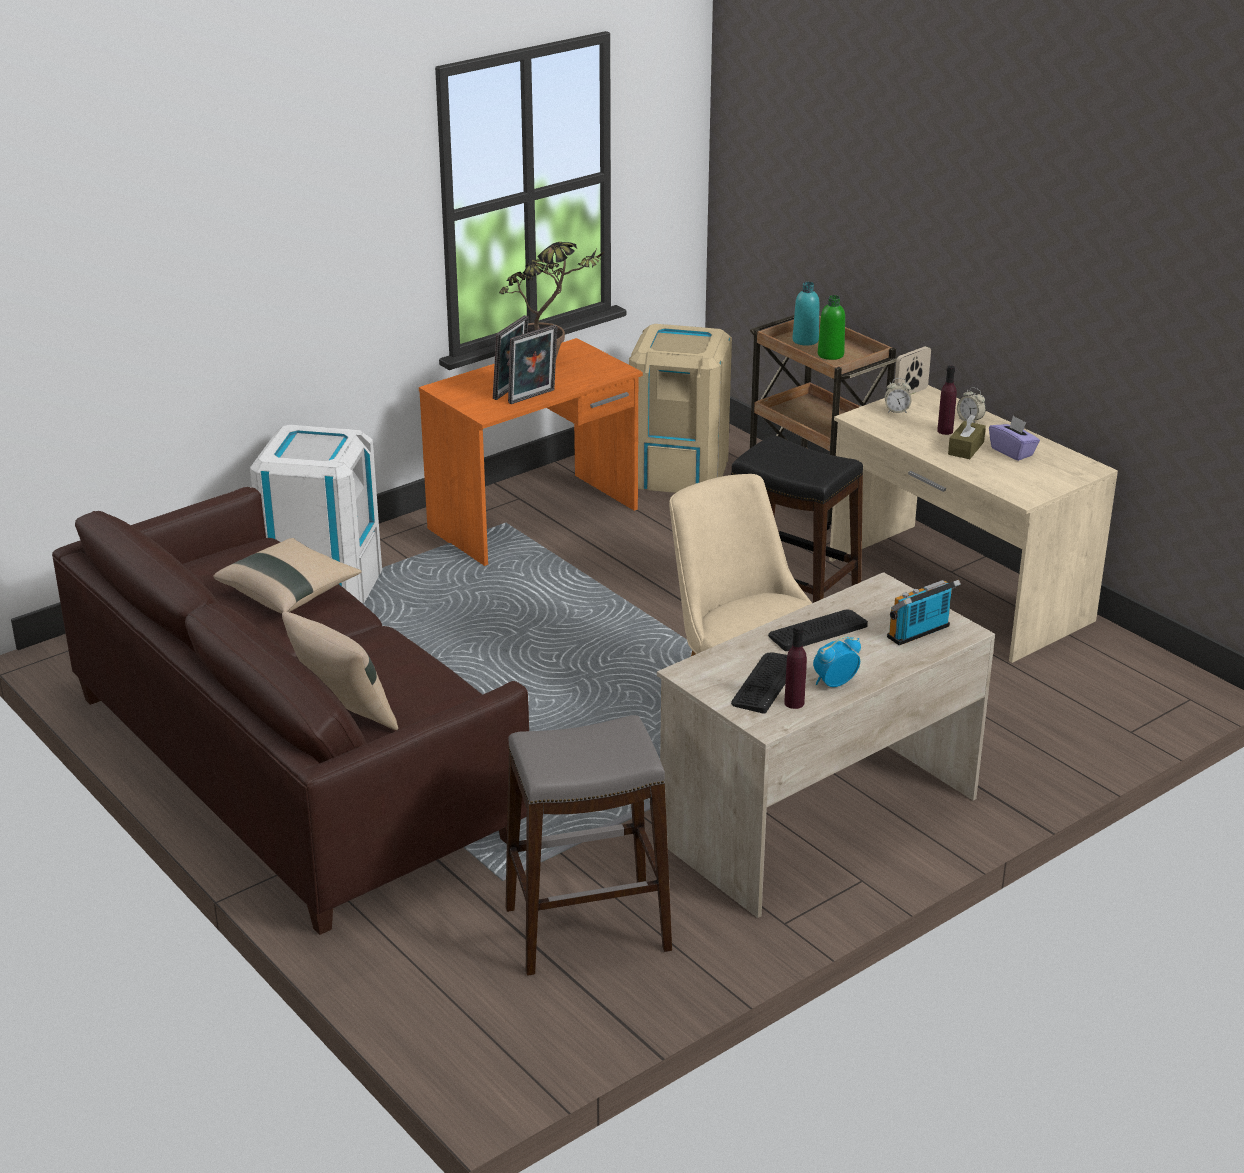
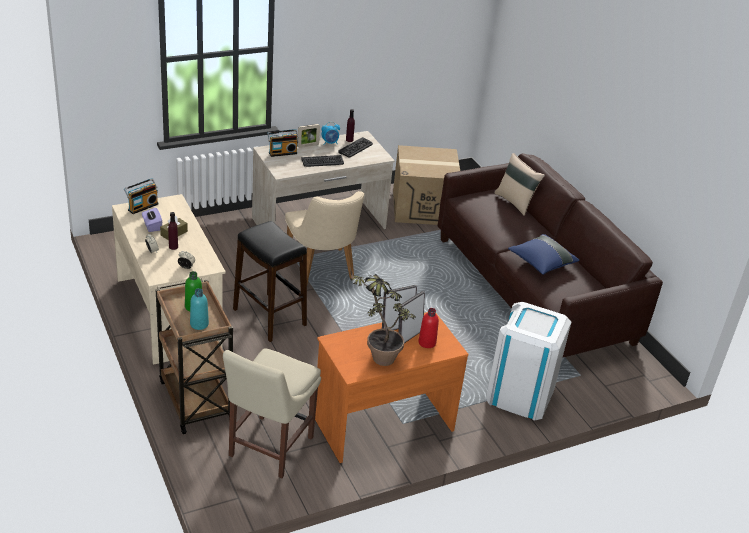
camera: 170 degrees left, 5 degrees up
(289, 593) = (541, 263): beige pillow -> blue pillow
(482, 388) = (427, 342): none -> red bottle
(586, 929) = (423, 207): grey stool -> cardboard box
(679, 472) = (268, 449): beige trash can -> beige chair
(910, 393) = (165, 279): picture frame -> picture frame (308, 145)
(1065, 476) = (142, 206): none -> radio

